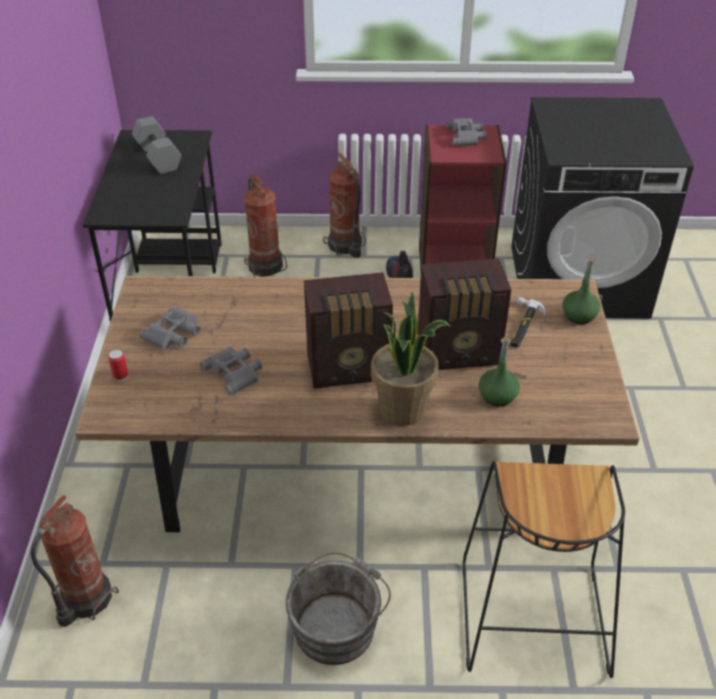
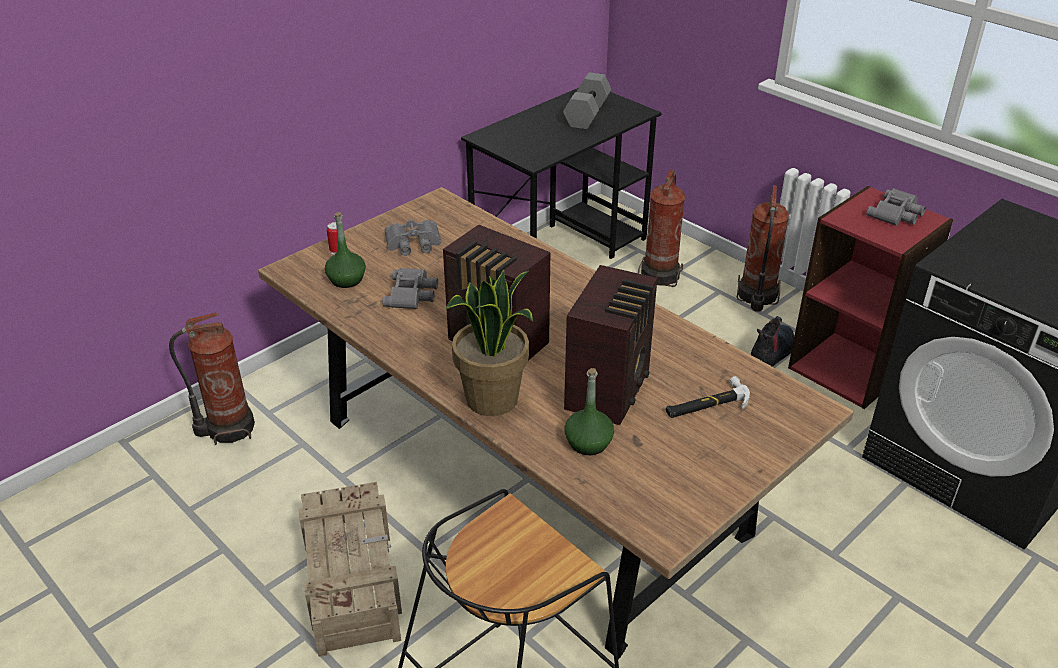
camera: 45 degrees right, 5 degrees down
(337, 625) = (353, 579): grey bucket -> crate
(460, 353) = (610, 389): radio -> radio turned 105 degrees counterclockwise
(579, 315) = (781, 430): green bottle -> green bottle (346, 280)

